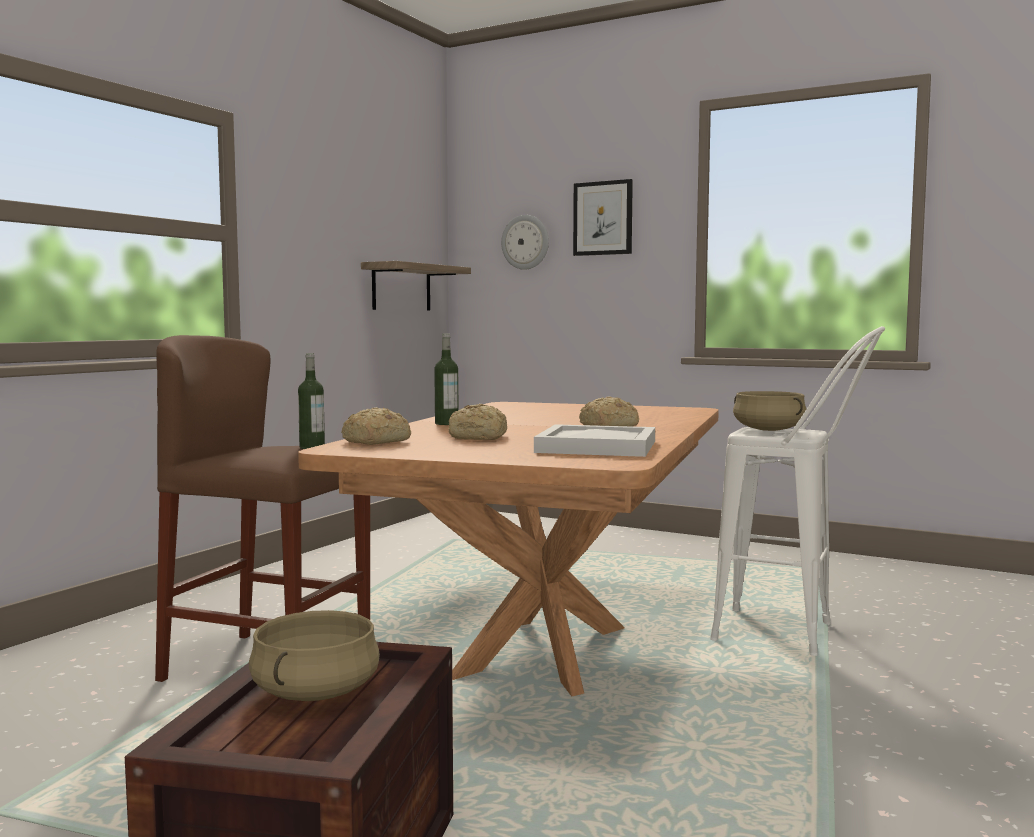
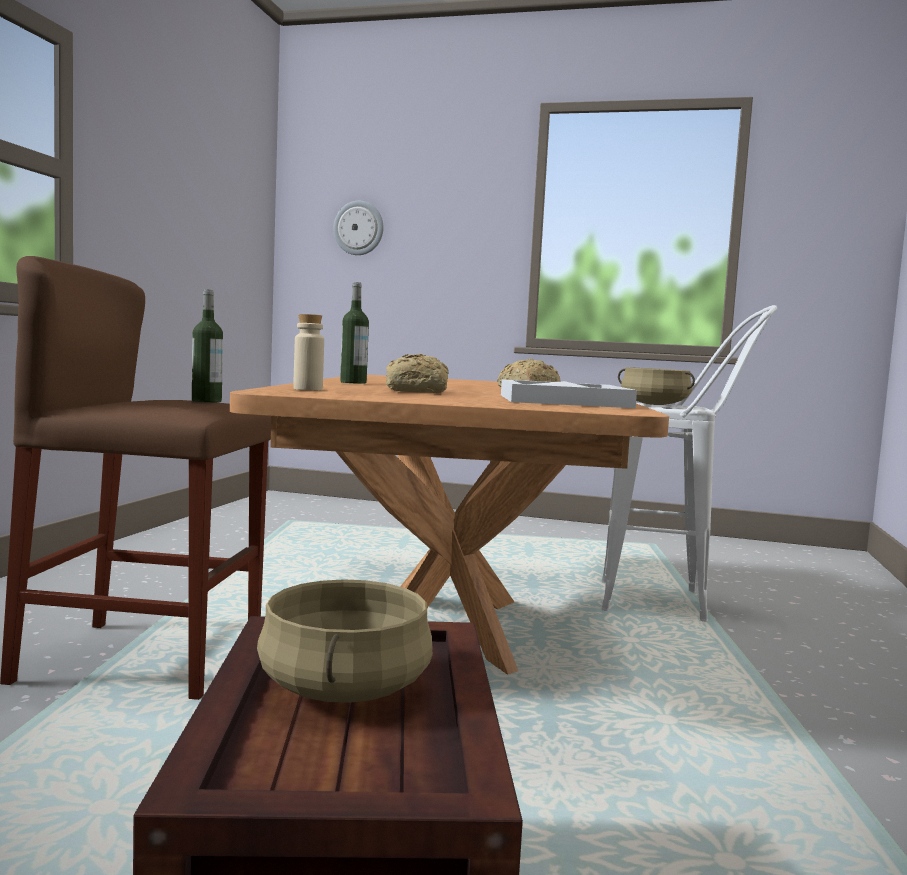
camera: 15 degrees left, 0 degrees up
(374, 442) = (308, 389): bread -> beige bottle
(401, 287) = (233, 262): shelf -> none
(603, 218) = (439, 209): picture -> none

